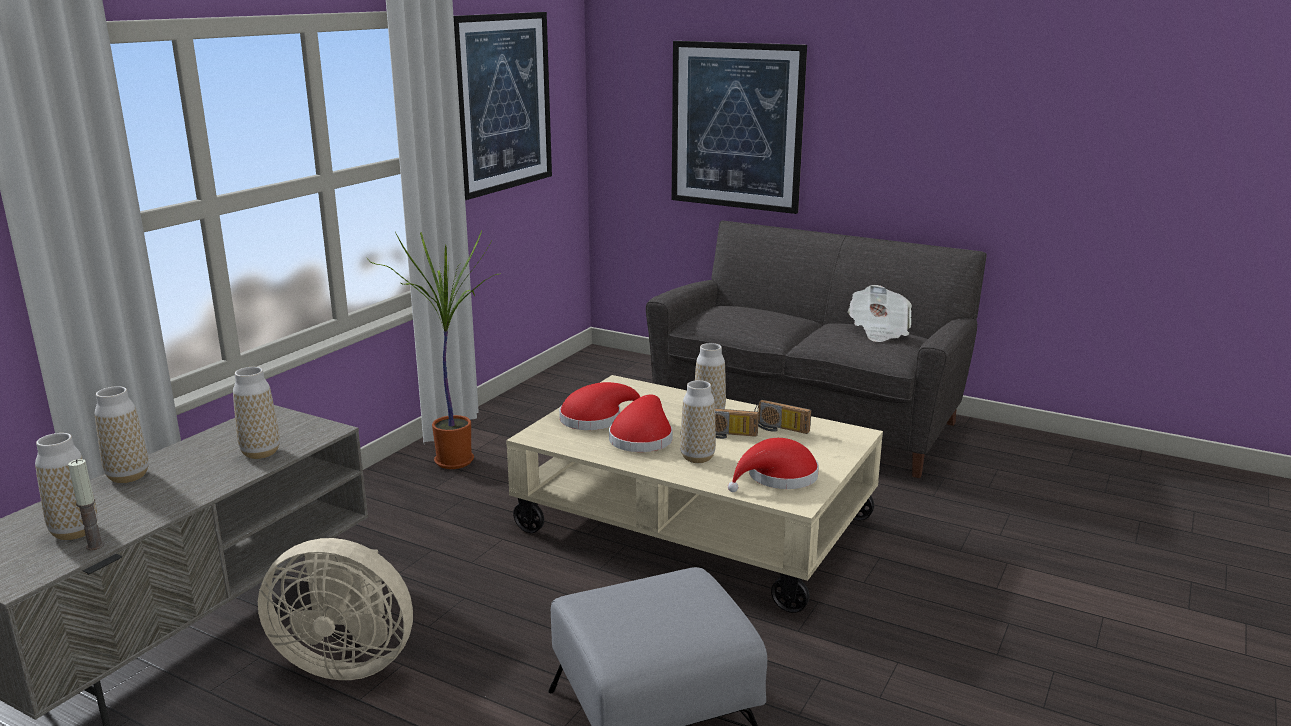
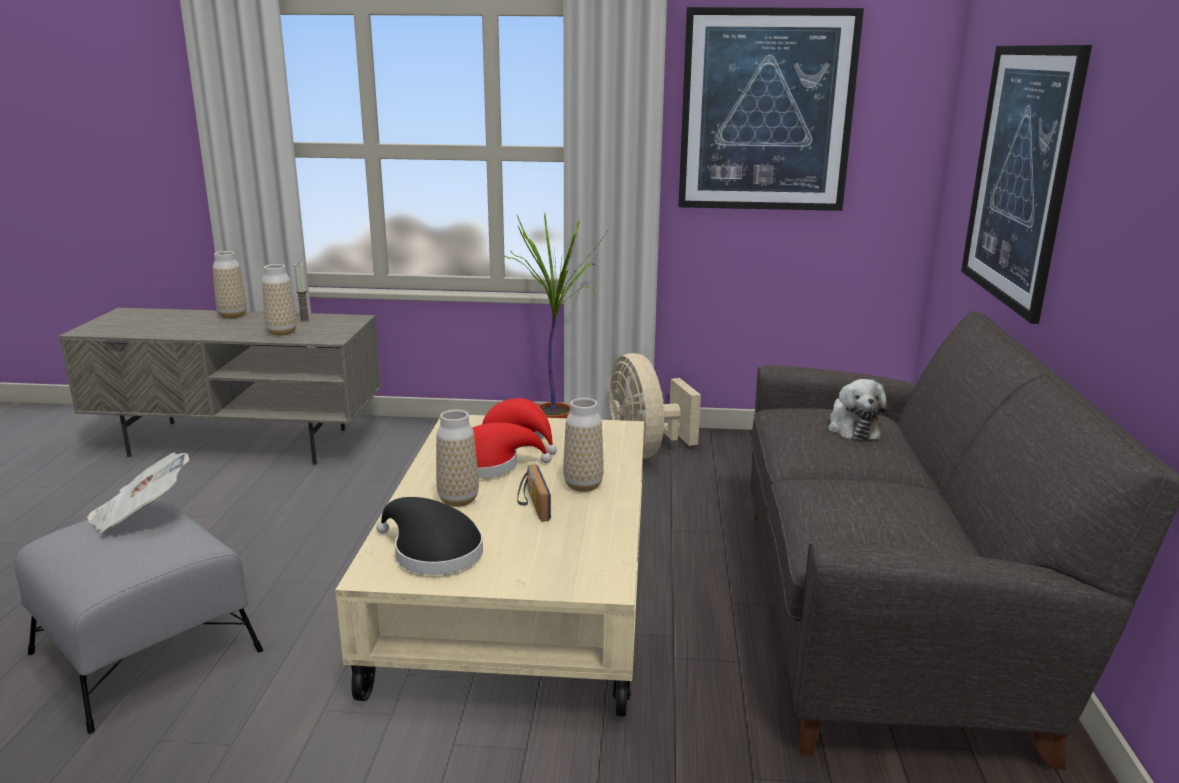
camera: 65 degrees right, 0 degrees up
(75, 532) = (150, 325): vase -> none
(95, 546) = (131, 333): candle -> candle (304, 320)
(346, 661) = (221, 497): beige fan -> beige fan (645, 451)
(750, 312) = (852, 427): none -> plush toy
(777, 478) = (432, 552): red hat -> black hat
(779, 429) = (575, 532): radio -> none
(878, 331) = (899, 516): newspaper -> newspaper (141, 516)

